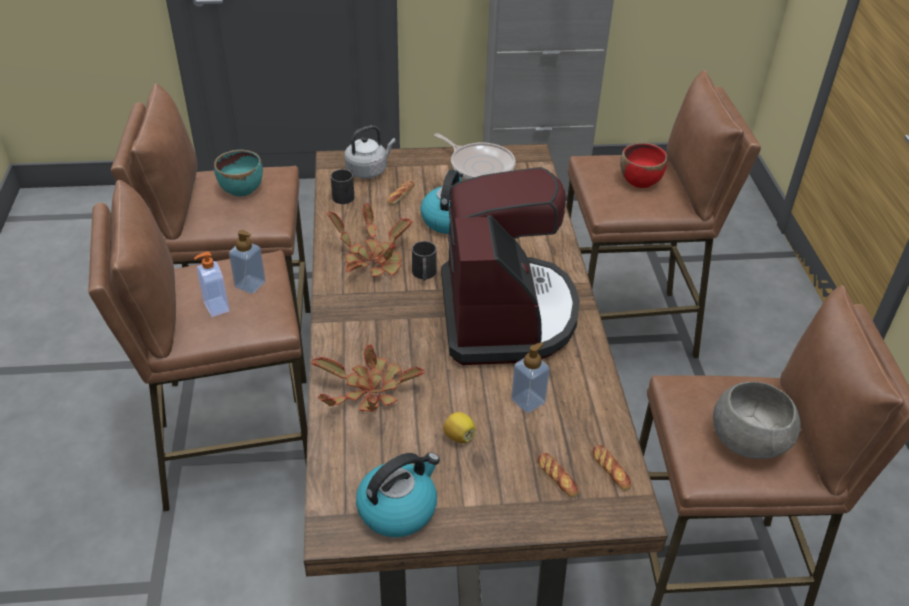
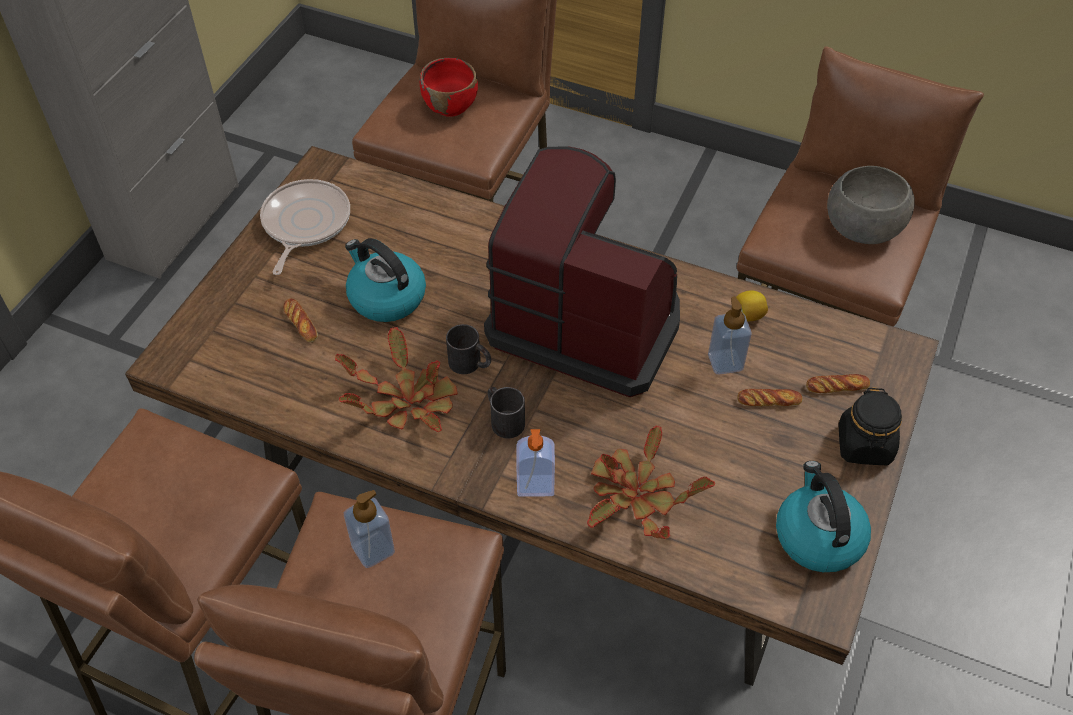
camera: 60 degrees left, 10 degrees up
(215, 307) = (392, 604): soap dispenser -> soap dispenser (535, 487)
(241, 189) = (150, 489): turquoise bowl -> none
(345, 195) = (254, 378): black mug -> black mug (503, 419)
(368, 170) = (220, 334): grey kettle -> none
(459, 436) = (744, 442): lemon -> lemon (748, 315)
(479, 166) = (304, 224): frying pan -> frying pan turned 60 degrees counterclockwise
(509, 513) = (864, 445): none -> black jar
(611, 470) = (846, 341): bread -> bread (768, 400)

